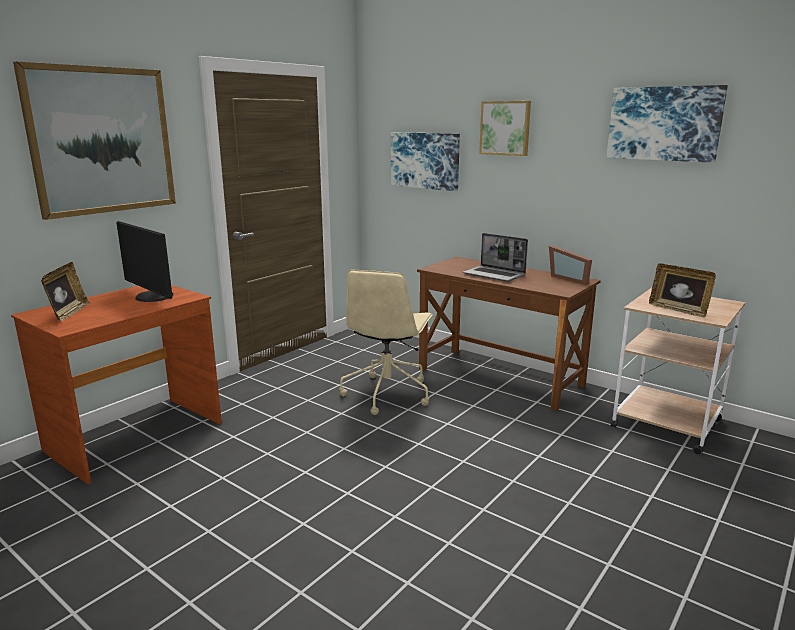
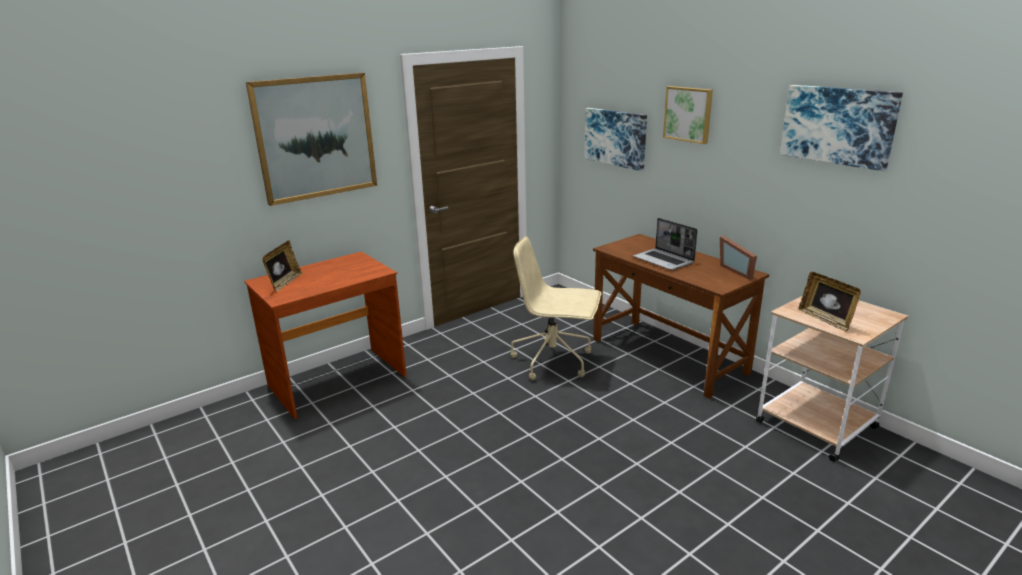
camera: 15 degrees right, 5 degrees up
(152, 297) = (351, 270): monitor -> none
(388, 393) = (556, 361): beige office chair -> beige office chair turned 75 degrees clockwise

